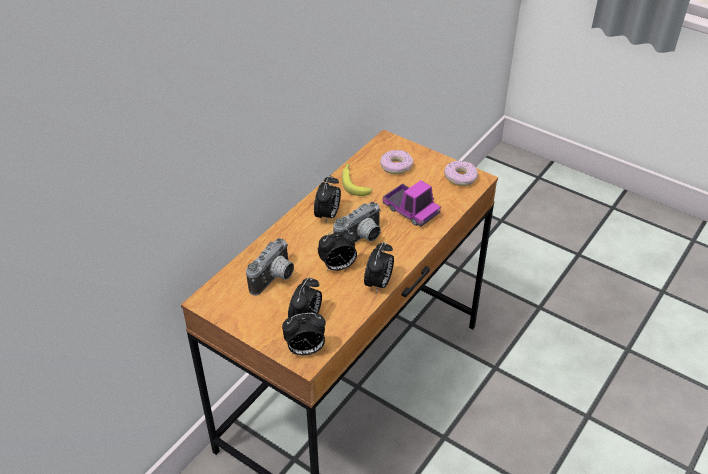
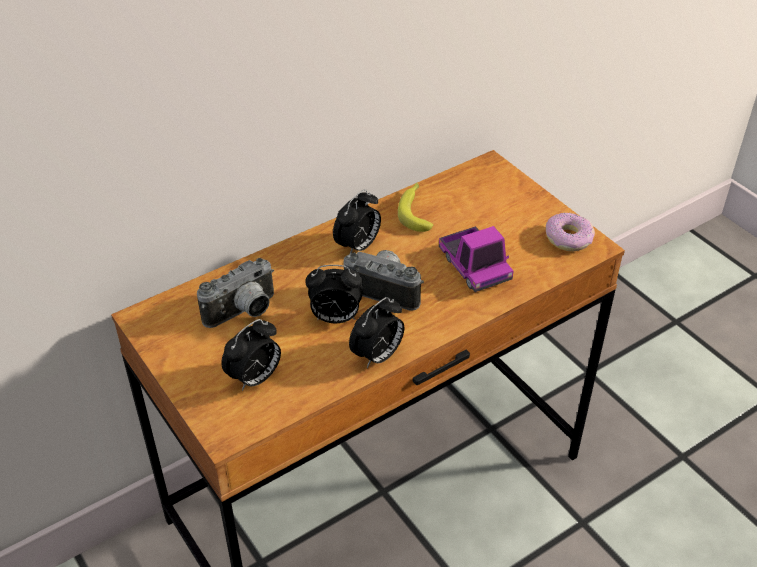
camera: 20 degrees right, 0 degrees up
(305, 350) = (231, 419): alarm clock -> none
(361, 239) = (386, 289): camera -> camera turned 135 degrees counterclockwise
(396, 166) = (485, 202): donut -> none

